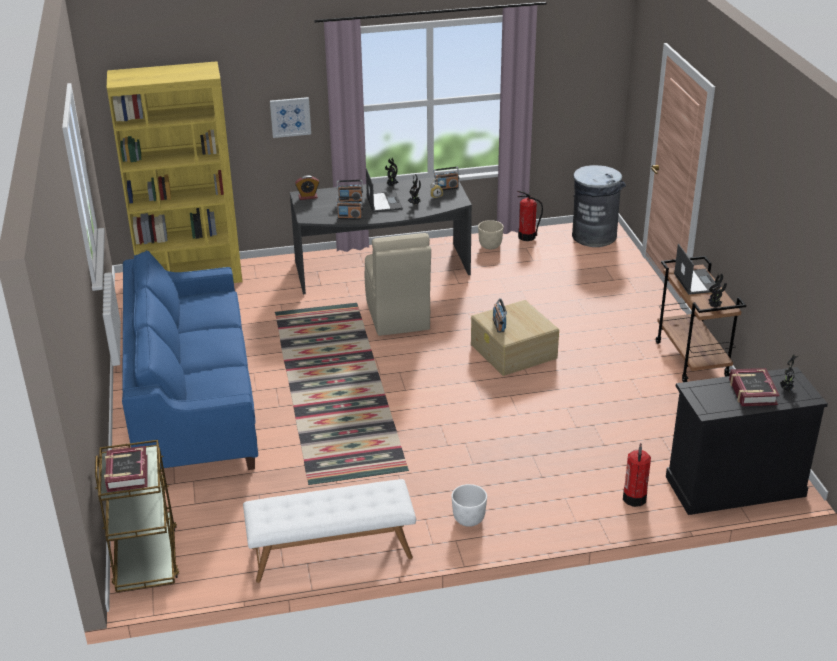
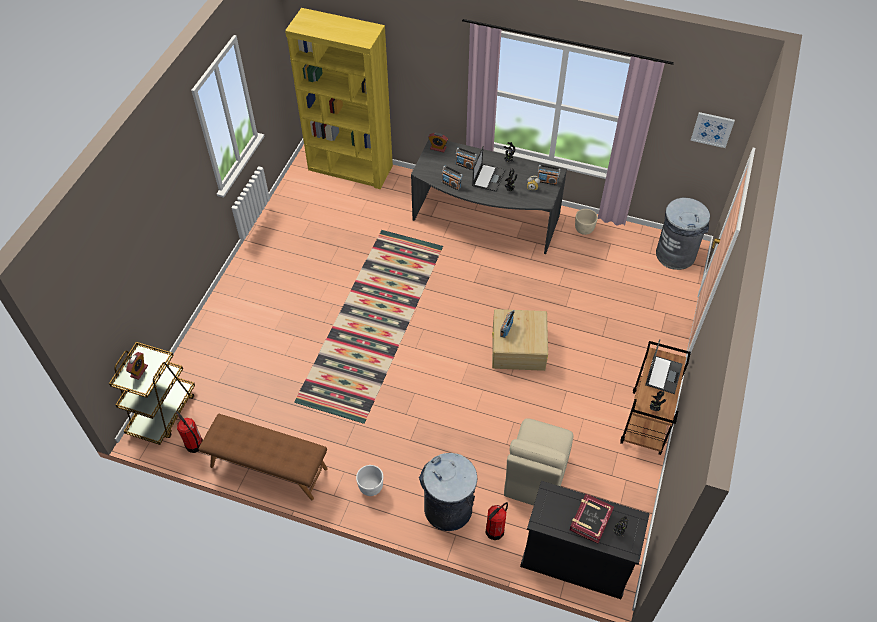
camera: 30 degrees right, 20 degrees up
(127, 473) = (139, 371): book -> alarm clock
(193, 401) = (274, 291): blue sofa -> none
(290, 117) = (440, 81): picture -> picture (712, 129)
(331, 553) = (268, 468): white bench -> brown bench
(397, 316) = (461, 273): beige chair -> beige chair (535, 477)
(527, 237) = (620, 232): fire extinguisher -> fire extinguisher (194, 445)
(569, 502) = (448, 509): none -> grey trash can

